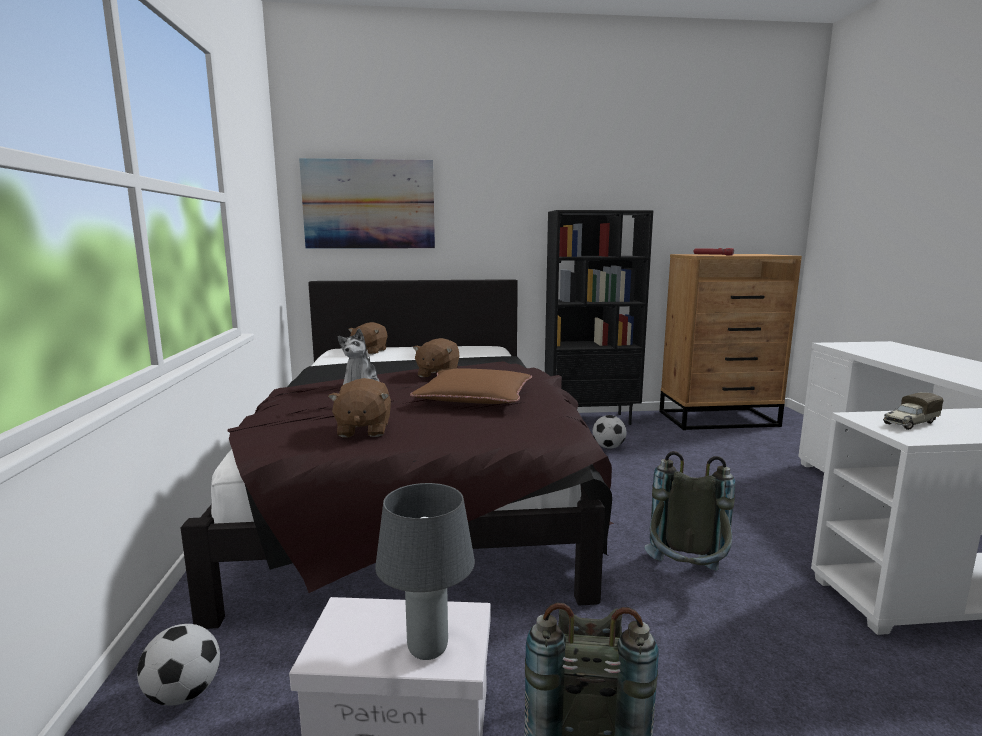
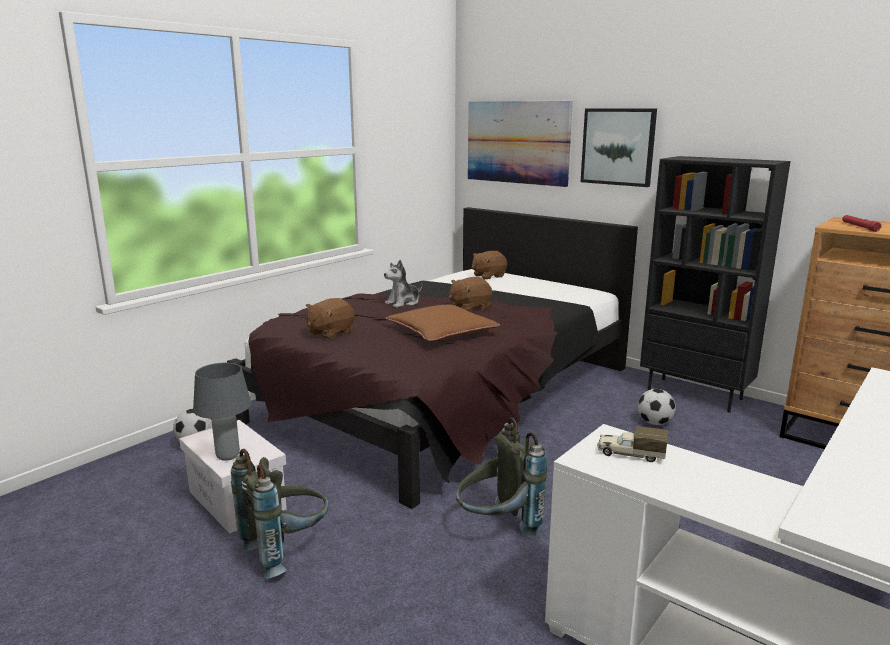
camera: 45 degrees right, 5 degrees up
(486, 206) = (618, 147): none -> picture

